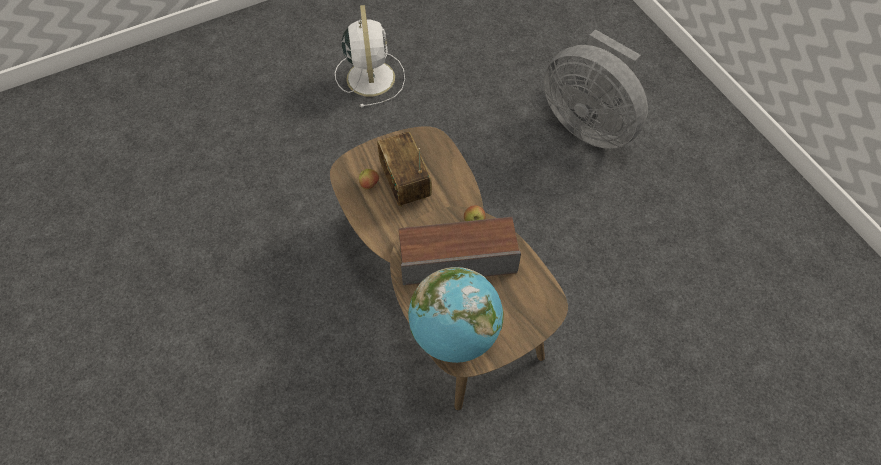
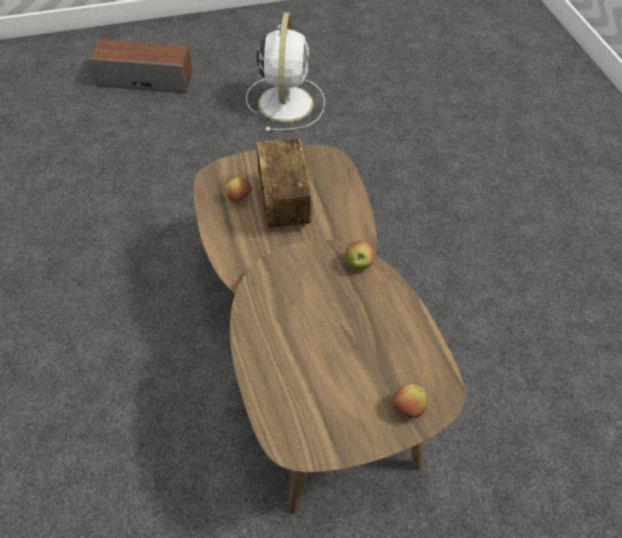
camera: 10 degrees right, 5 degrees down
(455, 334) = (296, 406): globe -> none
(457, 260) = (324, 307): speaker -> speaker (145, 78)
(531, 319) = (408, 408): none -> apple
(589, 123) = (530, 192): grey fan -> none

